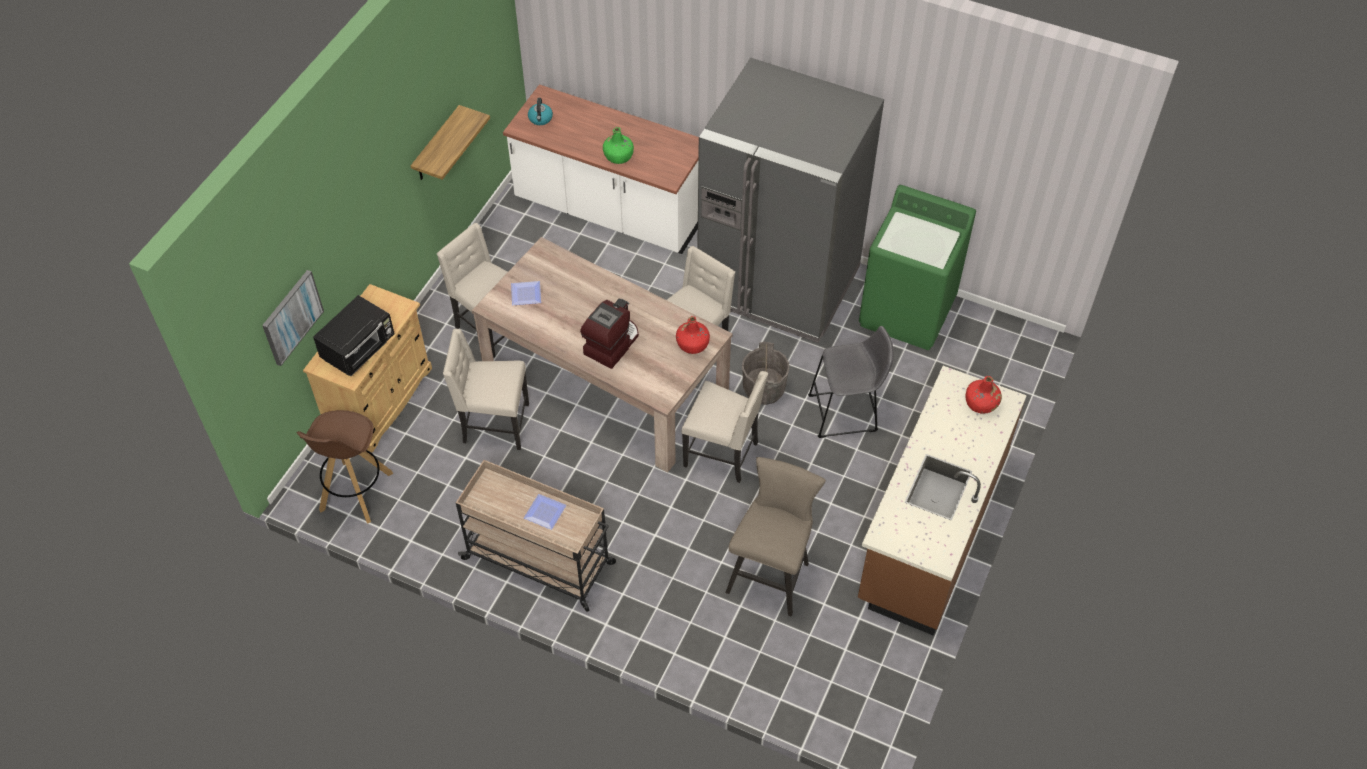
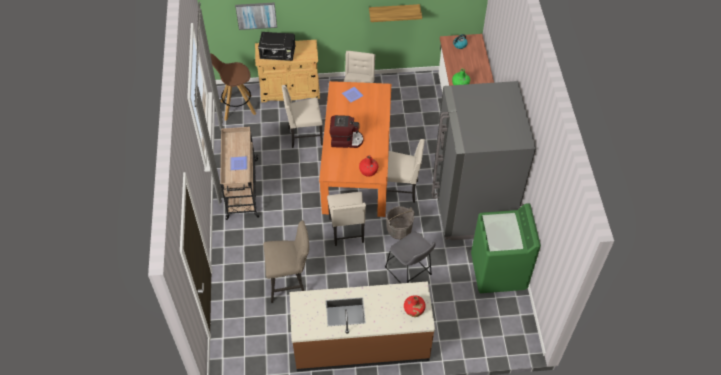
camera: 60 degrees right, 0 degrees up
(494, 424) = (304, 136): beige chair -> beige chair turned 75 degrees counterclockwise
(605, 383) = (357, 165): beige dining table -> orange dining table

